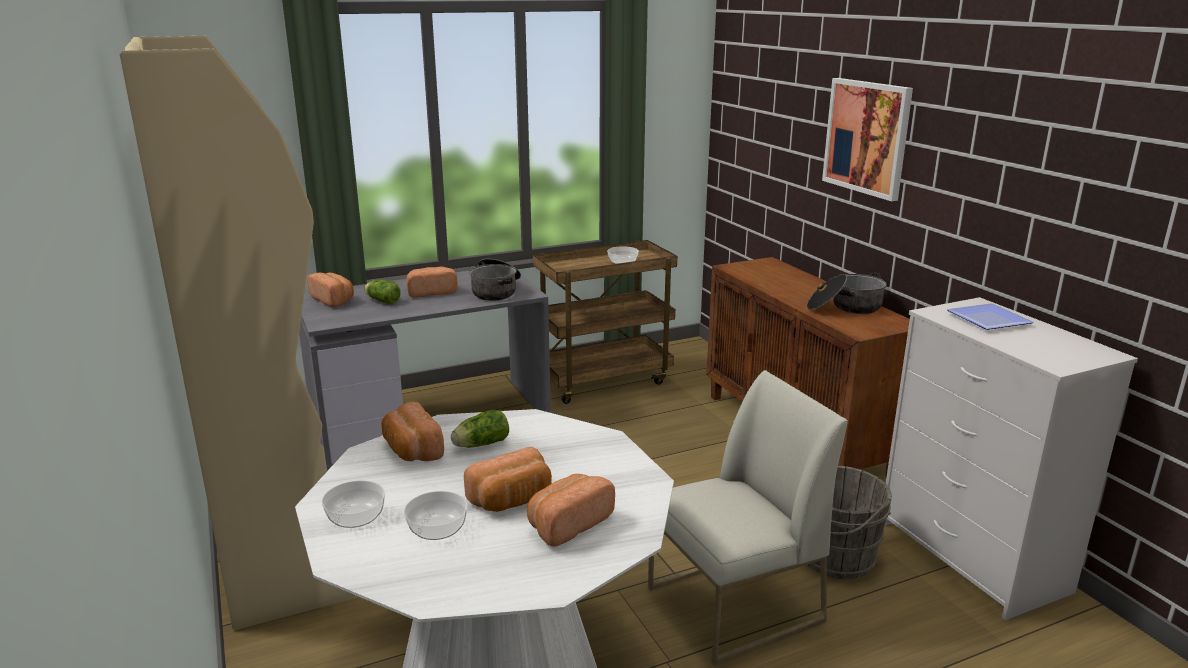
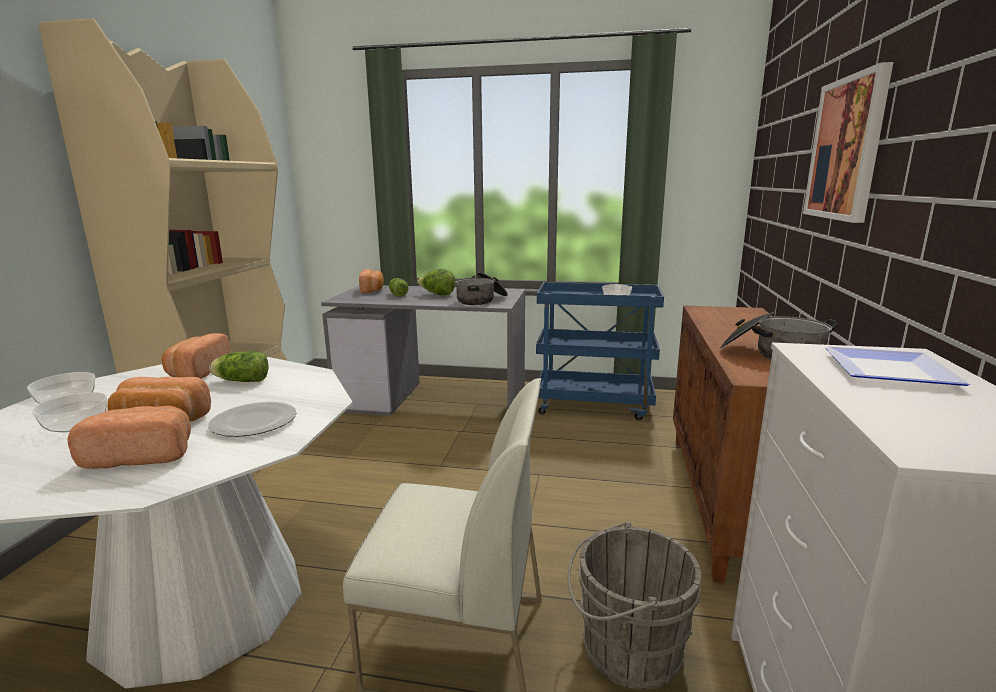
camera: 35 degrees right, 5 degrees down
(431, 292) = (437, 295): bread -> lettuce
(588, 473) = (252, 423): none -> plate
(604, 380) = (594, 405): brown cart -> blue cart

